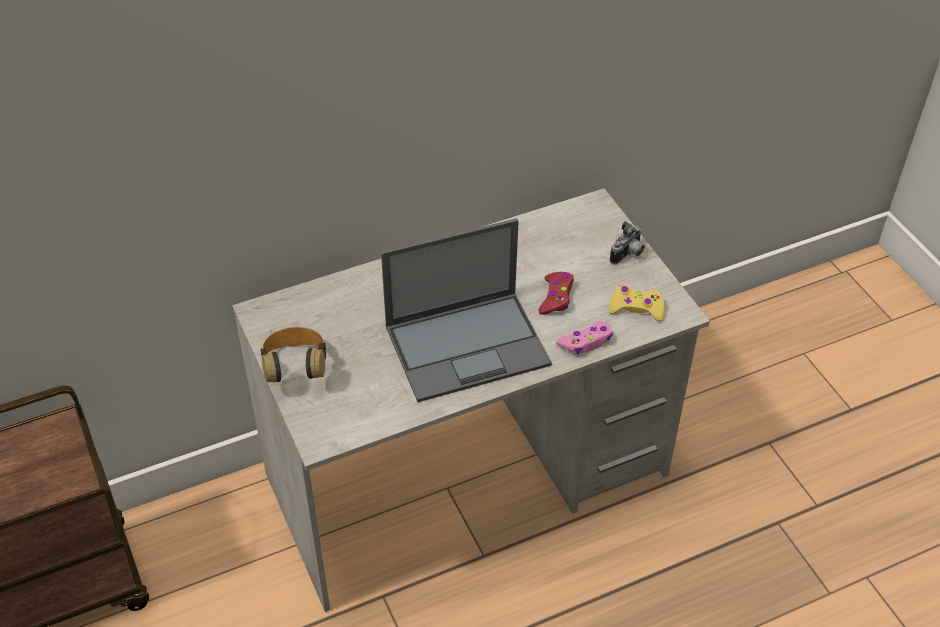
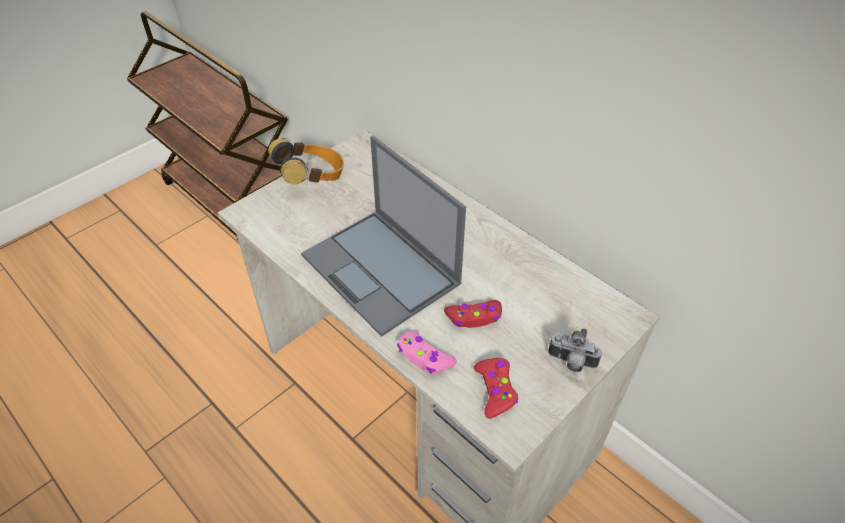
camera: 70 degrees right, 0 degrees up
(636, 308) = (495, 390): yellow game controller -> red game controller

